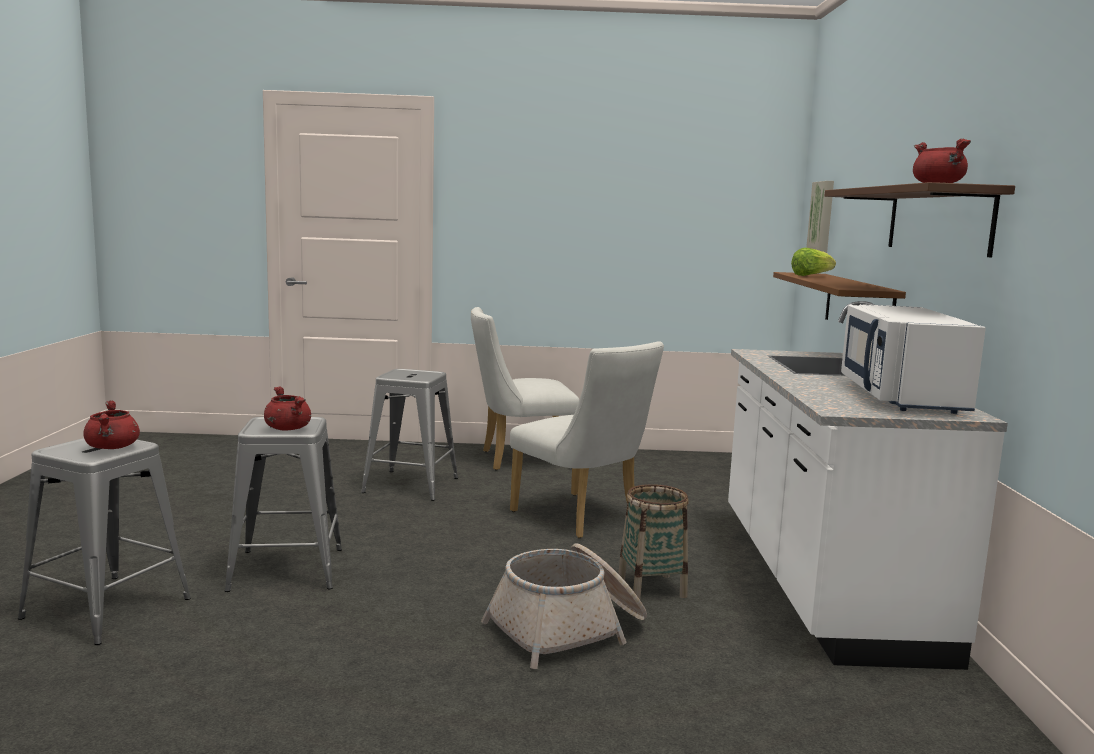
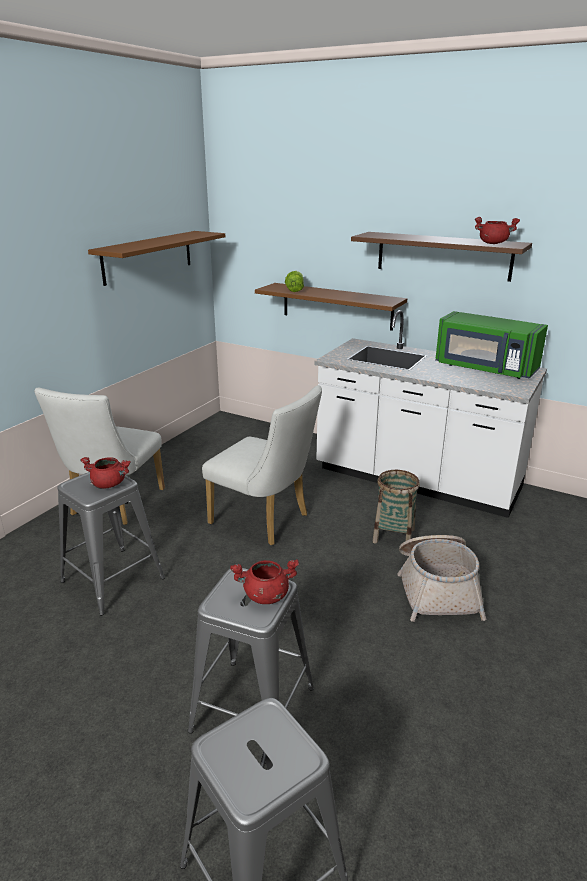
camera: 60 degrees left, 15 degrees up
(112, 447) = (271, 737): red cooking pot -> red cooking pot (109, 484)
(582, 518) = (265, 521): white chair -> white chair turned 45 degrees clockwise
(679, 222) = (148, 257): none -> brown shelf
(823, 216) = (258, 239): picture -> none
(899, 397) = (485, 368): white microwave -> green microwave

